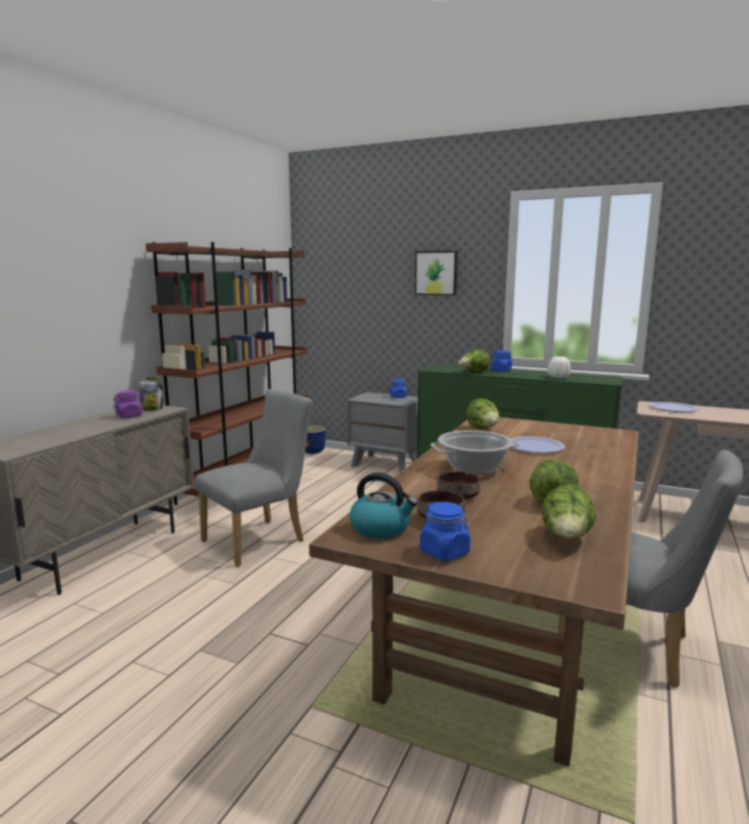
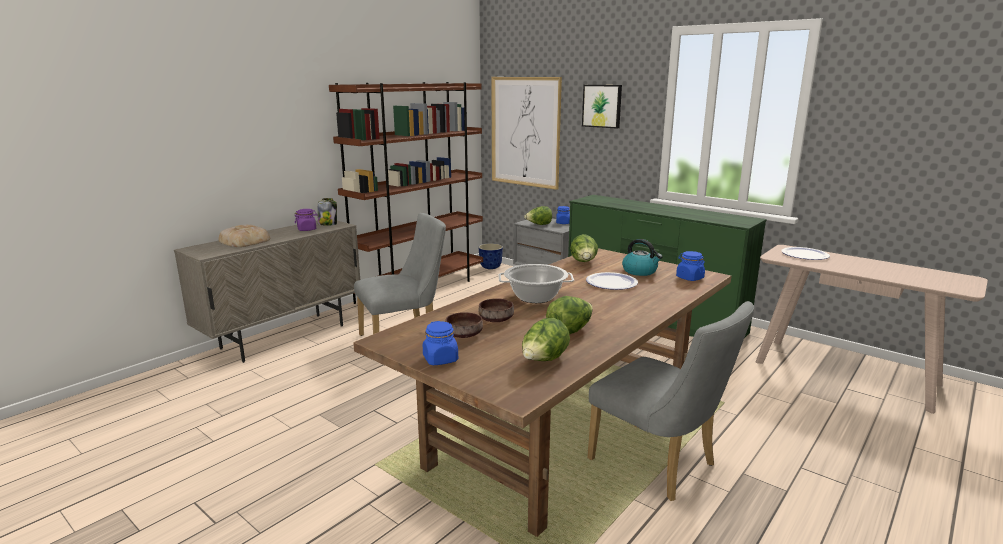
camera: 15 degrees right, 5 degrees up
(54, 434) = (245, 241): none -> bread
(347, 303) = (525, 132): none -> picture
(381, 528) = (413, 337): kettle -> kettle (640, 271)
(474, 372) = (620, 205): lettuce -> lettuce (539, 225)
(501, 370) = (649, 205): blue jar -> blue jar (689, 278)
(558, 377) = (696, 216): white vase -> none

